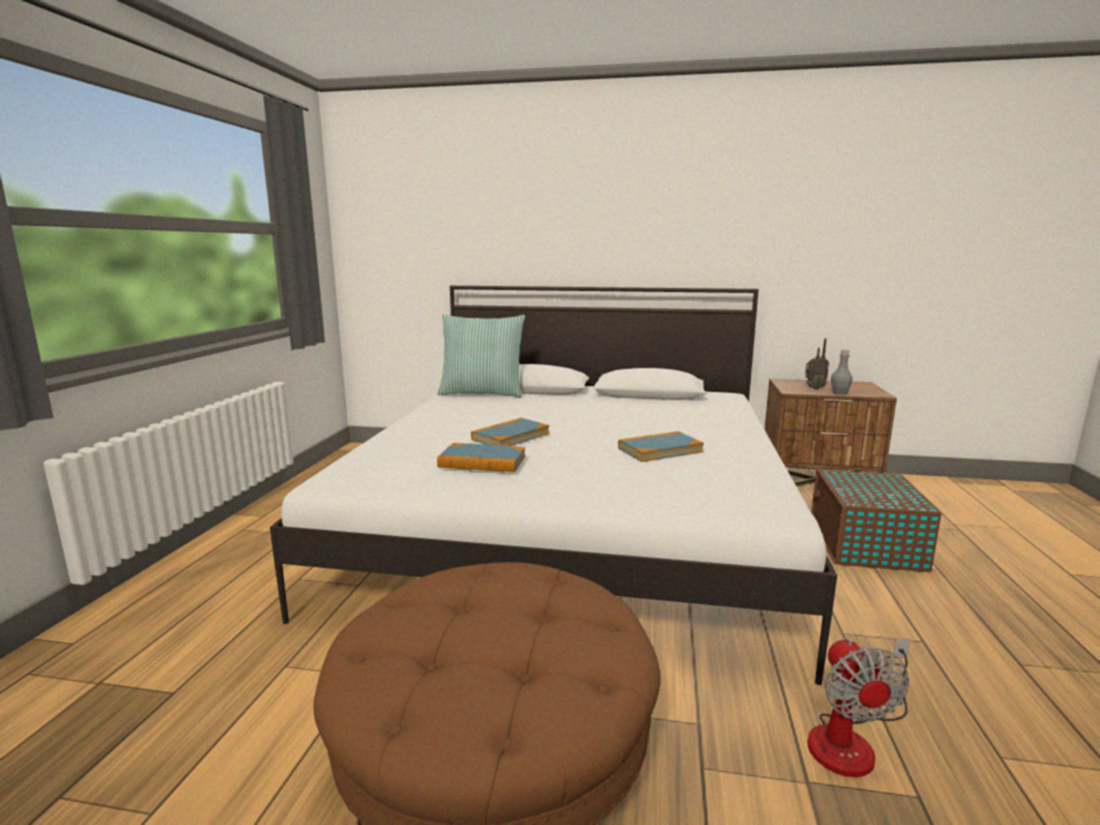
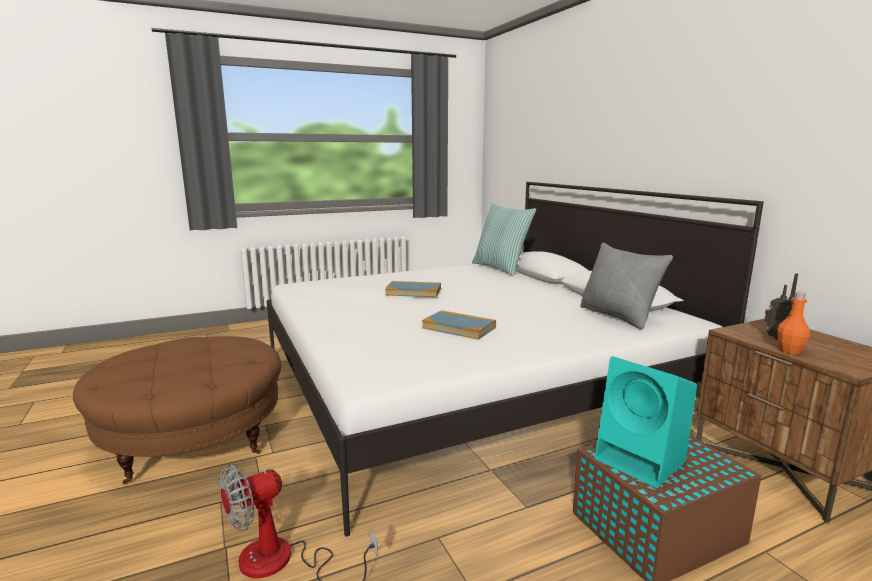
camera: 55 degrees right, 0 degrees up
(482, 461) = (354, 297): book -> none
(695, 404) = (618, 316): none -> grey pillow
(839, 393) = (789, 351): grey bottle -> orange bottle
(870, 494) = (642, 460): none -> turquoise speaker

